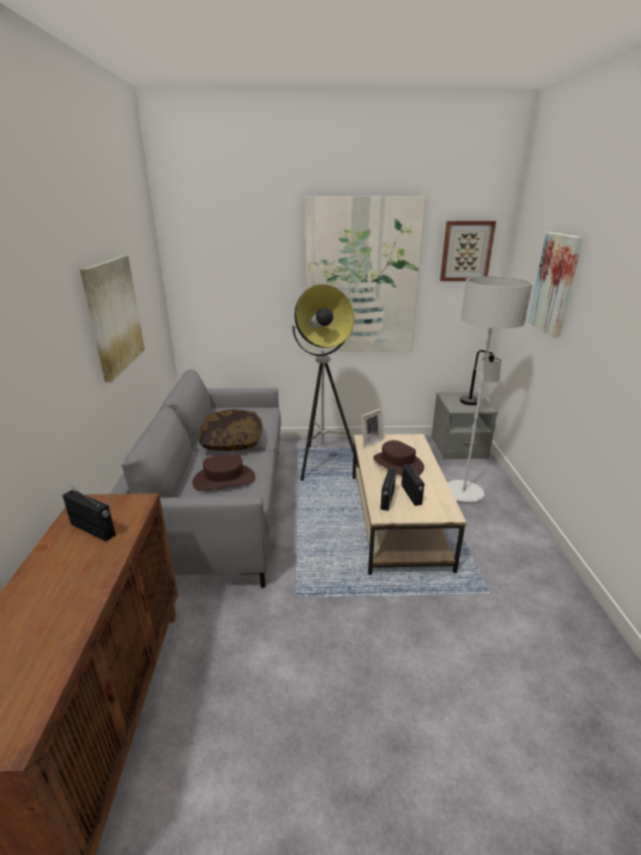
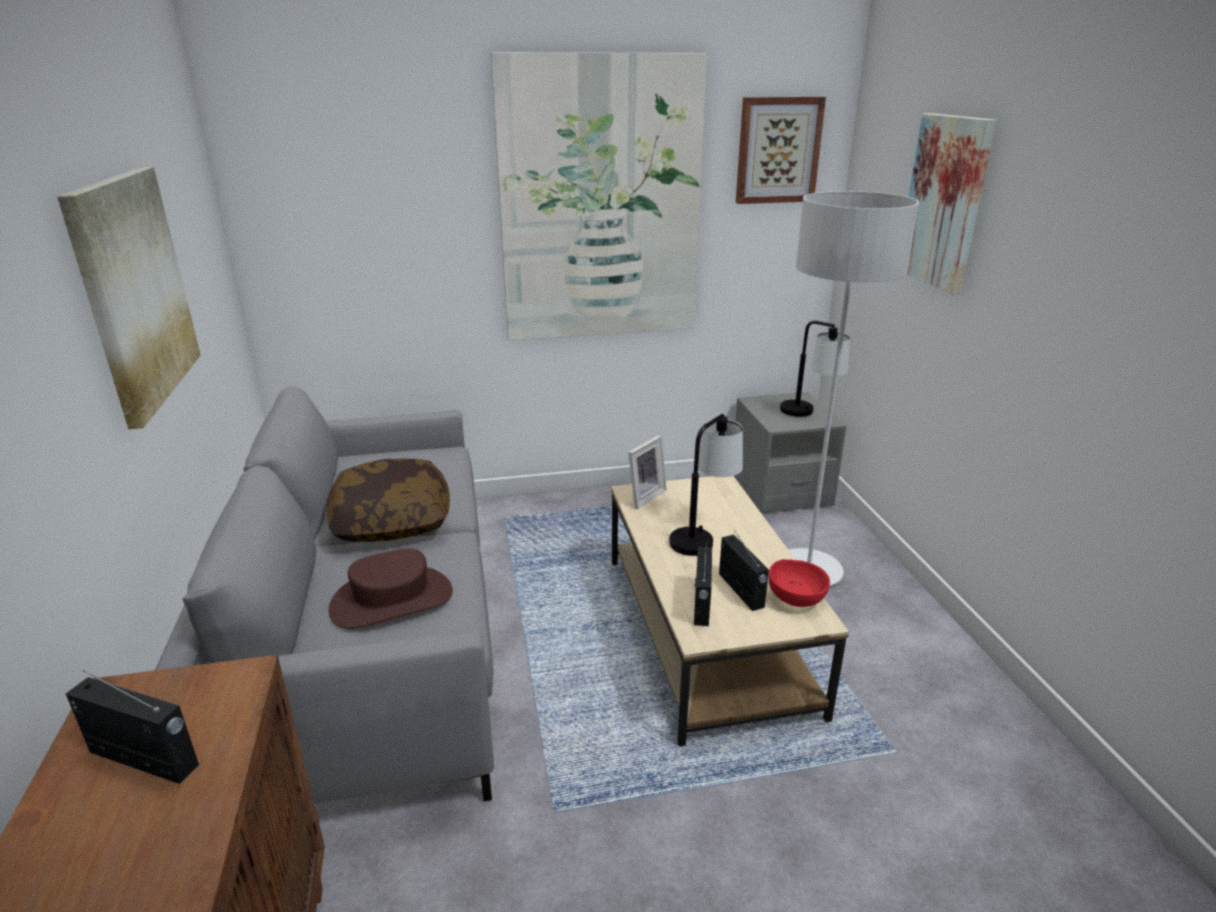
camera: 10 degrees left, 0 degrees up
(322, 463) = (552, 541): floor lamp -> none
(397, 464) = (702, 535): brown hat -> table lamp
(441, 501) = (795, 597): none -> red bowl

